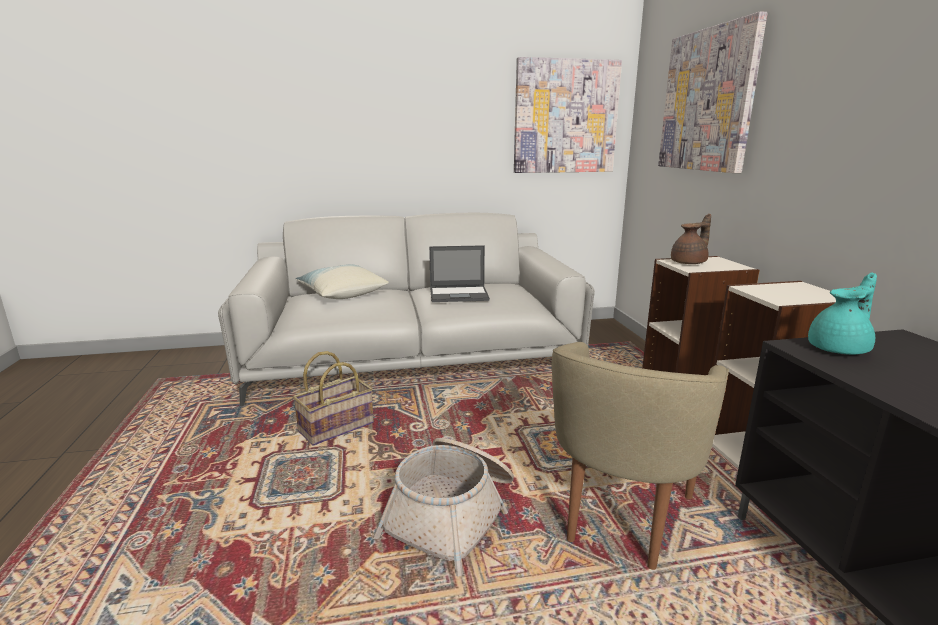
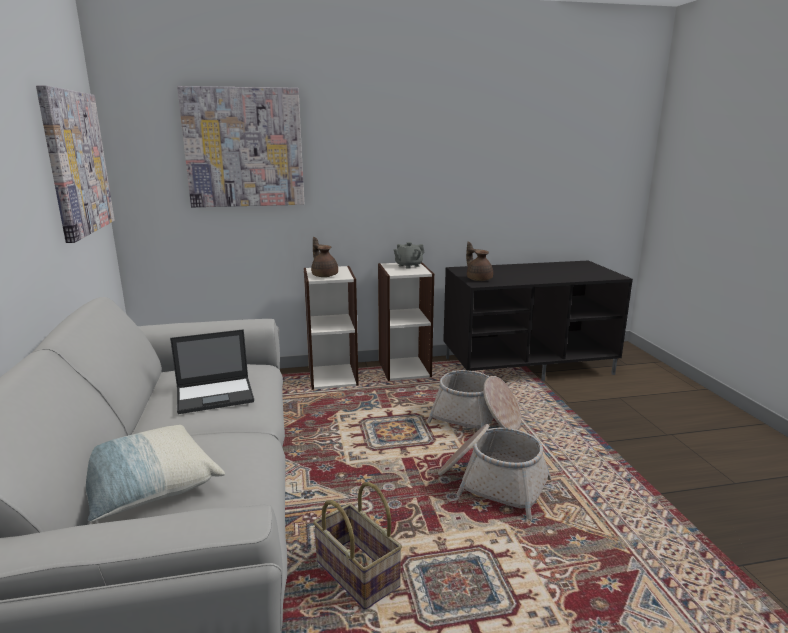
camera: 90 degrees left, 0 degrees up
(459, 294) = (216, 395): laptop -> laptop turned 75 degrees clockwise
(621, 516) = (475, 419): beige armchair -> basket
(810, 294) = (408, 266): none -> grey teapot
(840, 349) = (478, 279): turquoise teapot -> brown teapot

